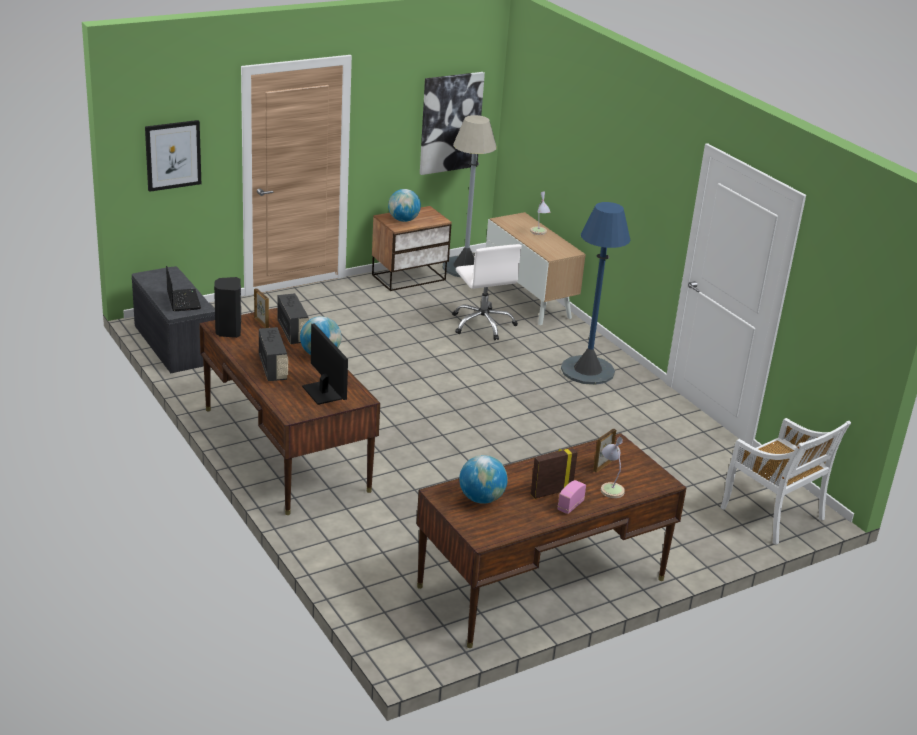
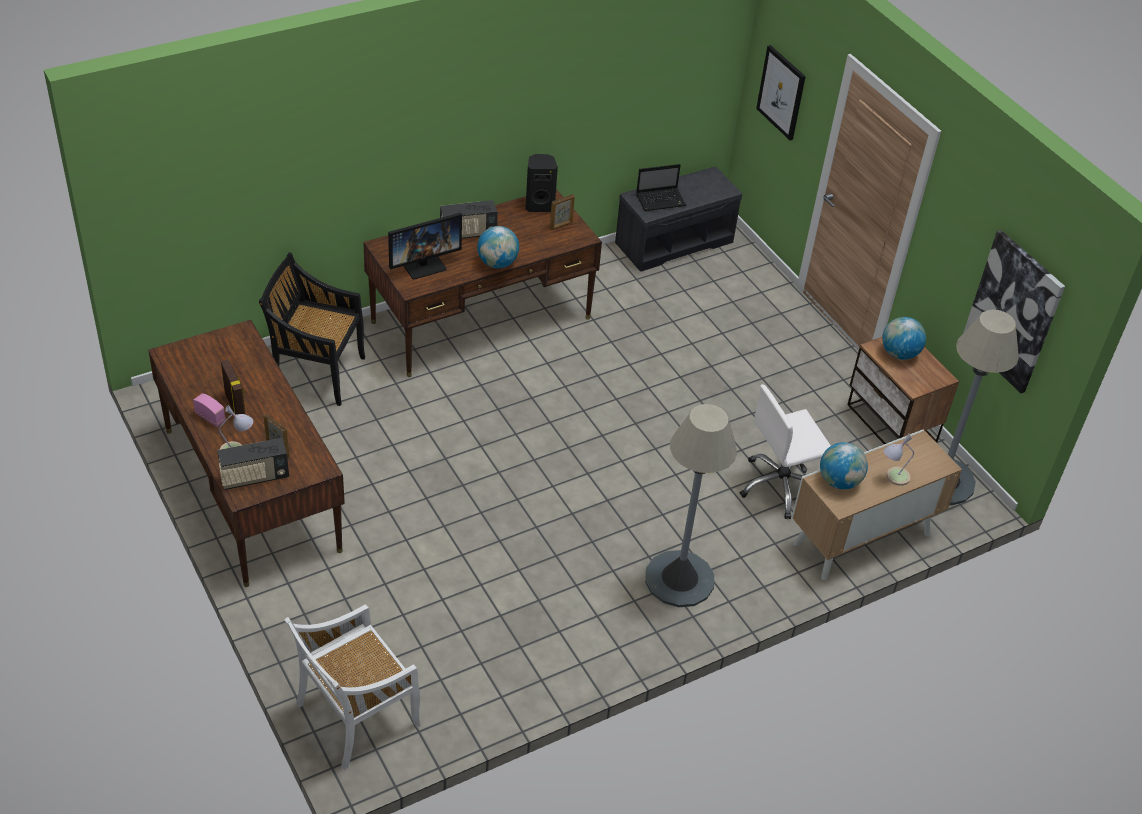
camera: 90 degrees right, 15 degrees up
(293, 332) = (543, 246): radio -> radio (254, 477)
(368, 548) = (316, 373): none -> black chair
(481, 499) = (230, 358): globe -> globe (839, 481)
(587, 371) = (679, 579): blue floor lamp -> grey floor lamp

